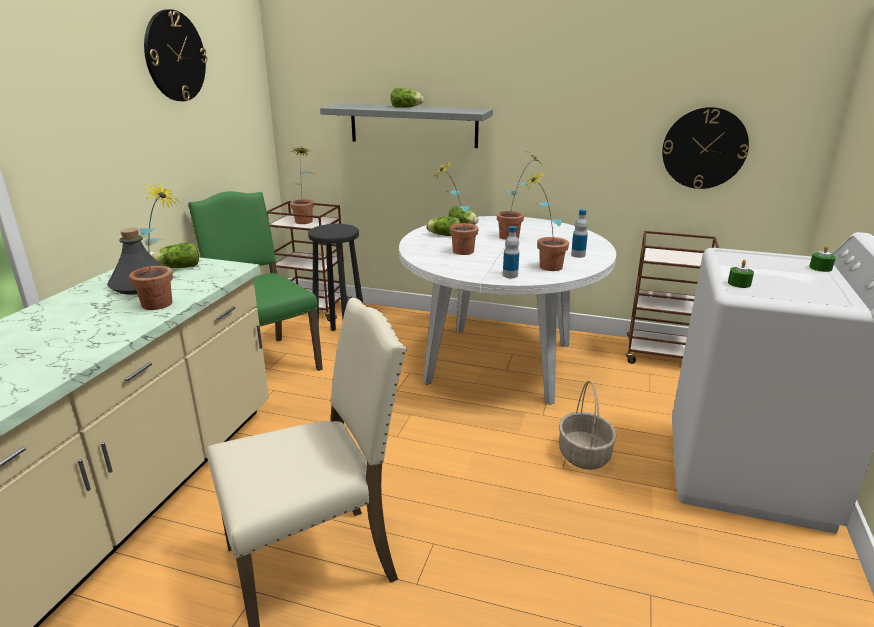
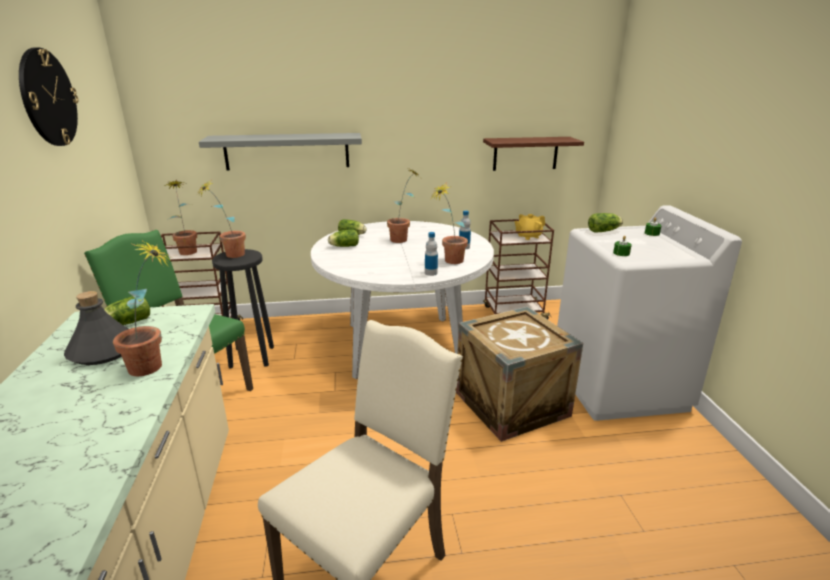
camera: 25 degrees left, 0 degrees up
(407, 107) = (283, 136): lettuce -> lettuce (605, 231)
(456, 251) = (369, 259): potted plant -> potted plant (229, 255)
(583, 454) = (511, 404): basket -> crate
(688, 257) = (528, 236): none -> yellow teapot
(704, 148) = (525, 153): wall clock -> brown shelf

